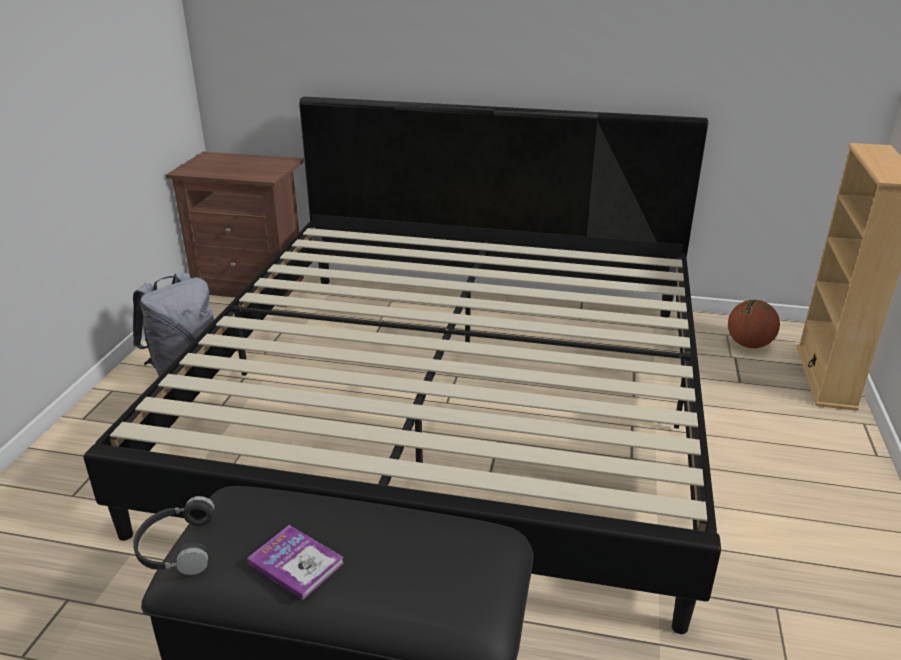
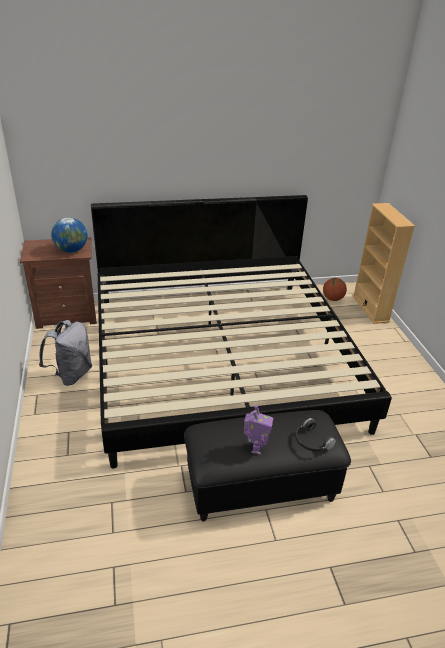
camera: 25 degrees left, 5 degrees up
(175, 547) = (200, 457): black headphones -> black headphones (311, 441)
(254, 171) = (71, 250): none -> globe
(296, 563) = (255, 448): book -> toy robot

